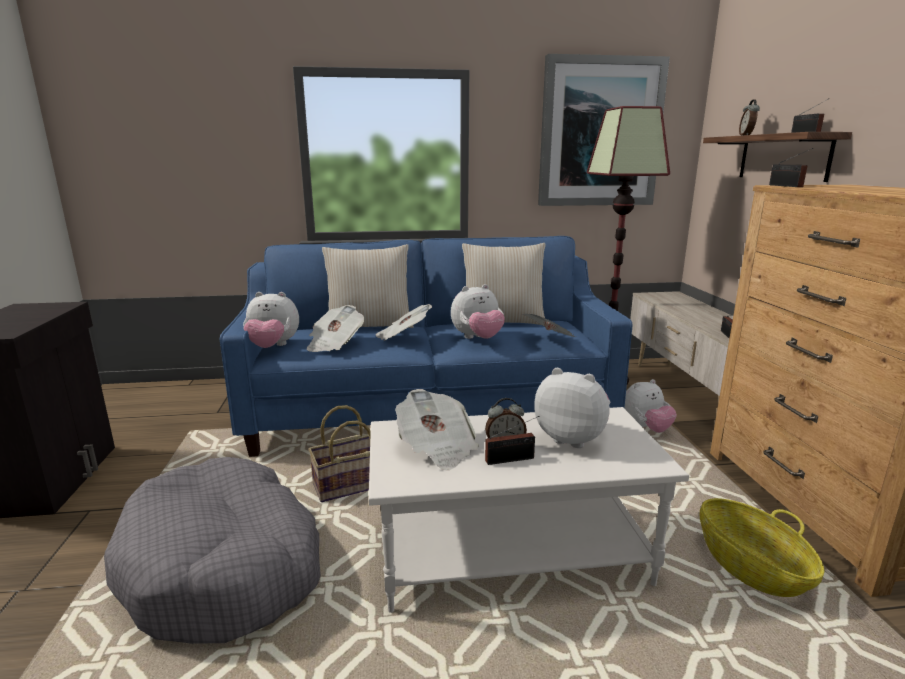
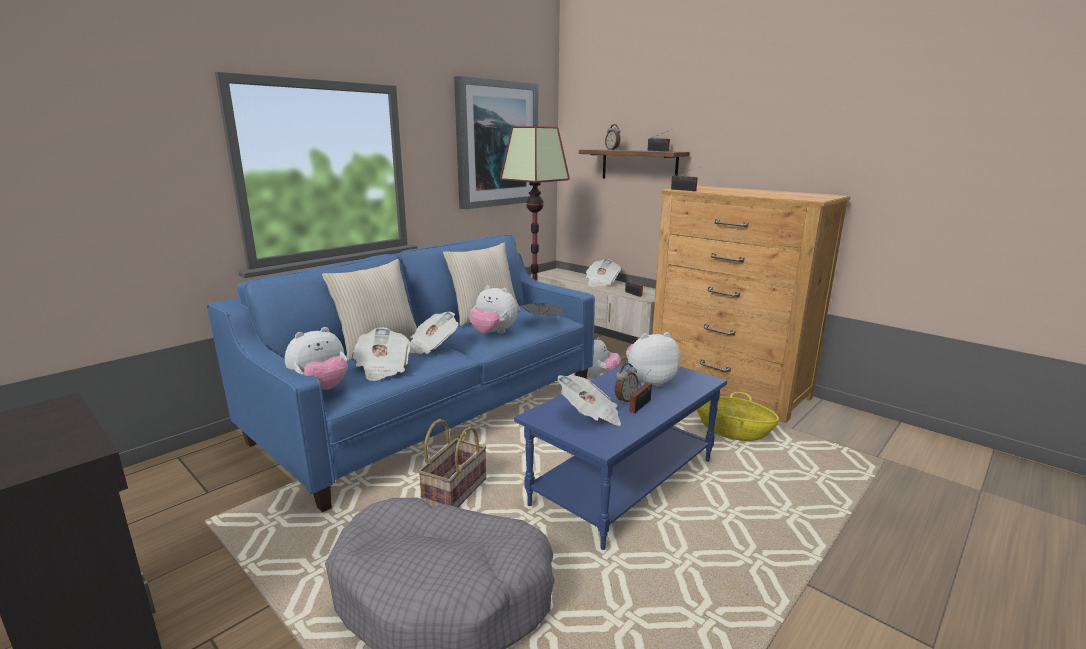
camera: 40 degrees left, 0 degrees up
(477, 338) = (493, 333): plush toy -> plush toy turned 90 degrees clockwise
(512, 553) = (623, 481): white coffee table -> blue coffee table
(706, 315) = (601, 283): none -> newspaper

